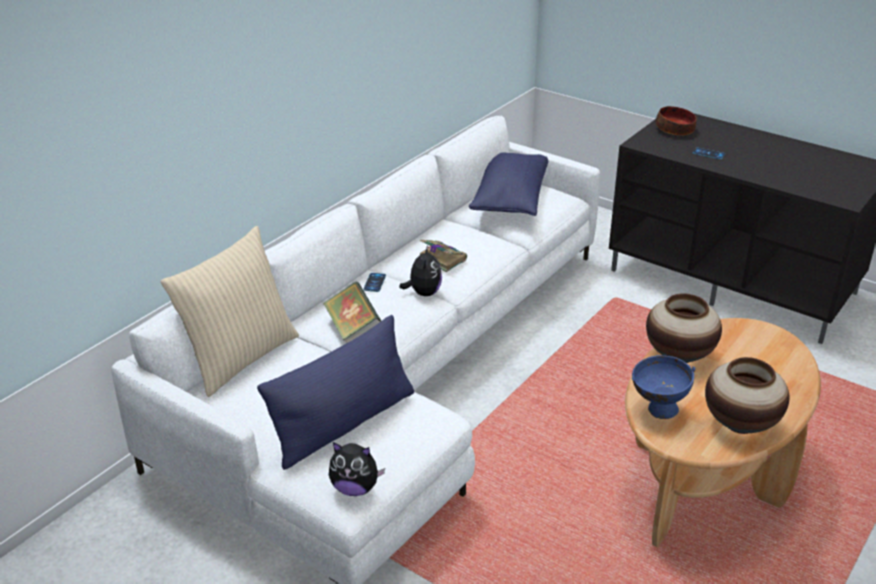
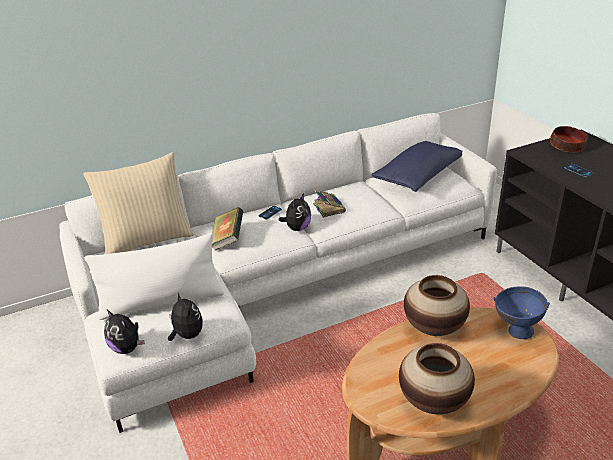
camera: 30 degrees right, 0 degrees up
(344, 424) = (161, 302): blue pillow -> white pillow
(414, 450) = (187, 335): none -> plush toy
(656, 411) = (374, 366): blue bowl -> blue bowl (514, 330)

